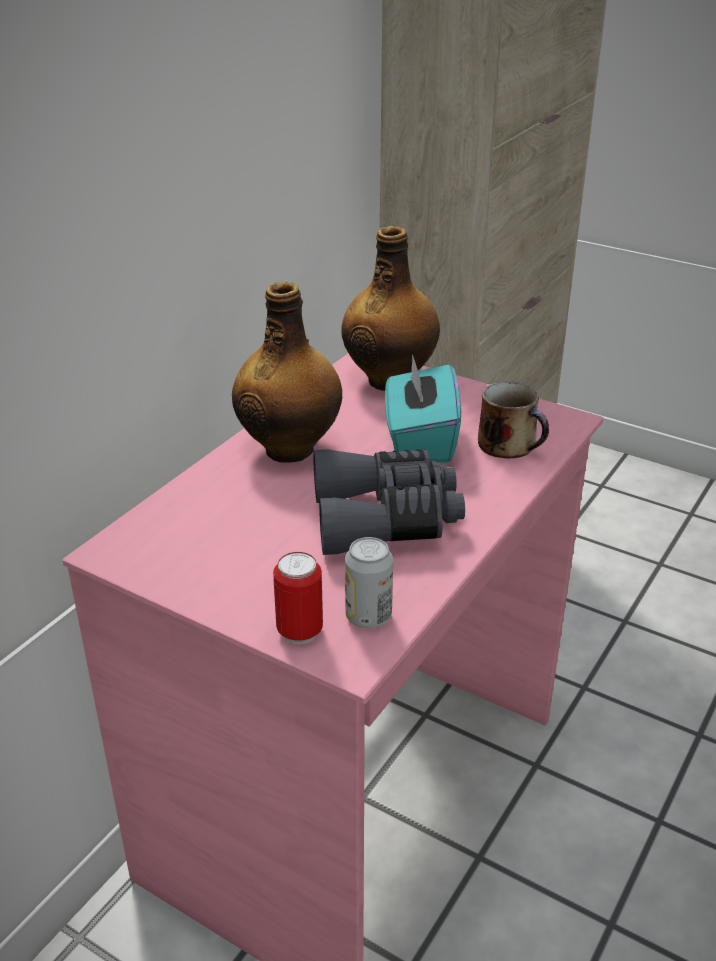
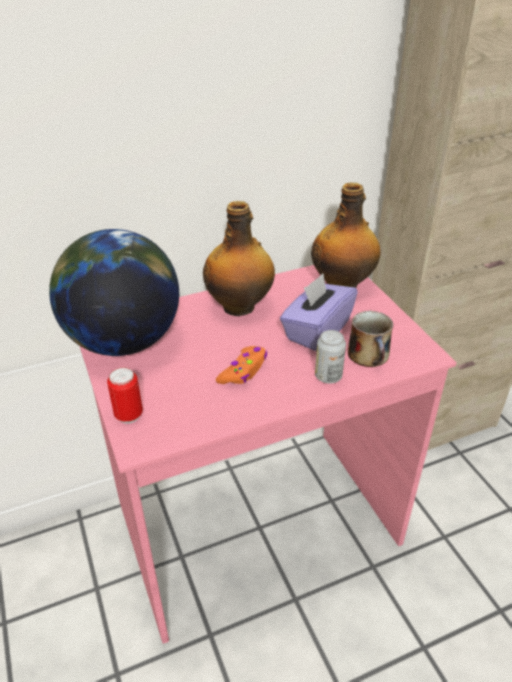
camera: 35 degrees right, 5 degrees up
(177, 550) = (124, 341): none -> globe
(368, 616) = (170, 424): can -> can (328, 376)
(385, 519) = (243, 371): grey binoculars -> orange game controller
(420, 441) = (316, 331): turquoise tissue box -> purple tissue box

